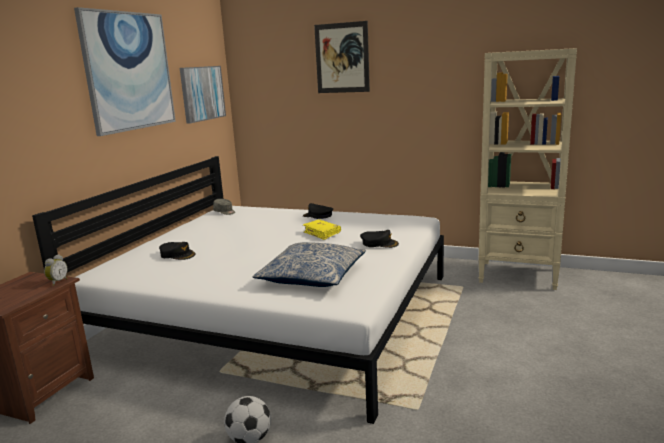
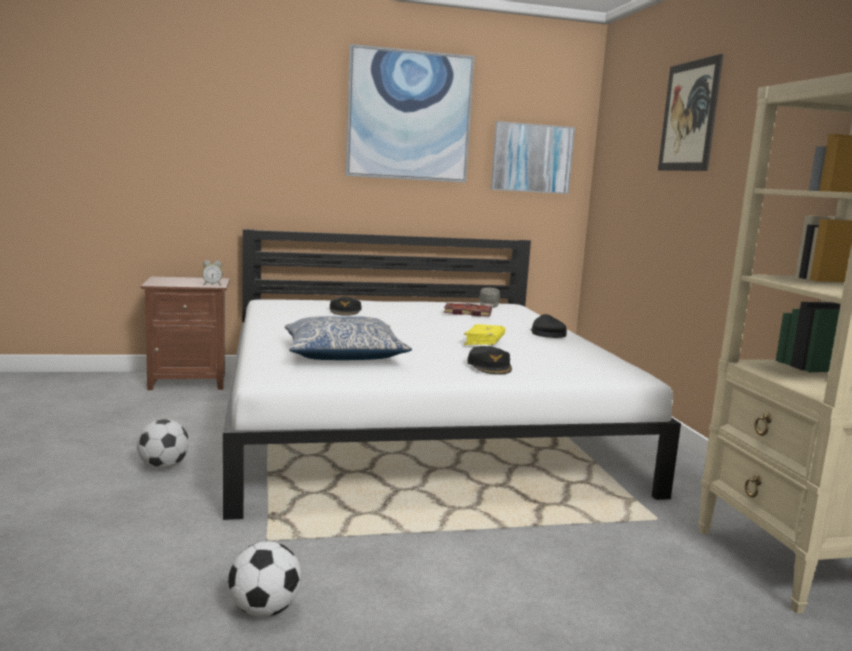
camera: 55 degrees right, 5 degrees down
(240, 221) = (466, 312): none -> book
(506, 428) = (264, 610): none -> football

